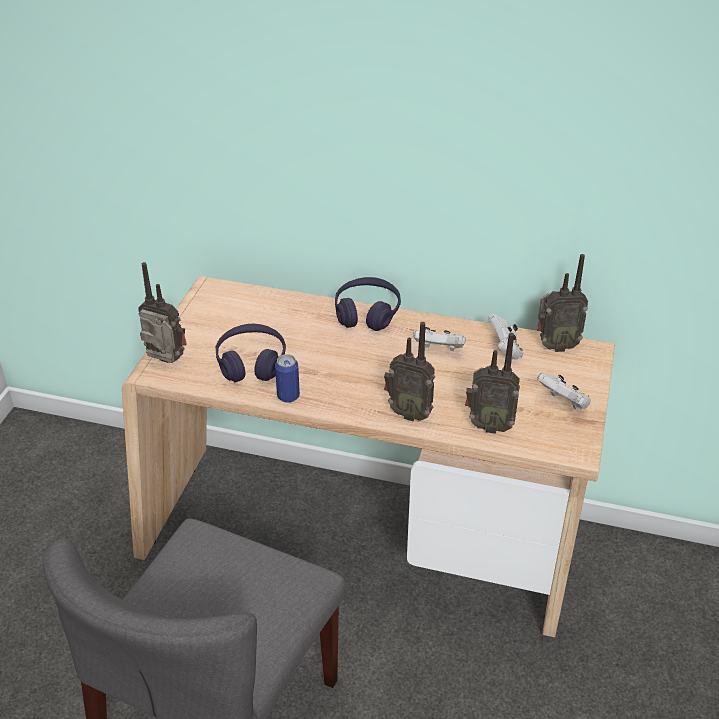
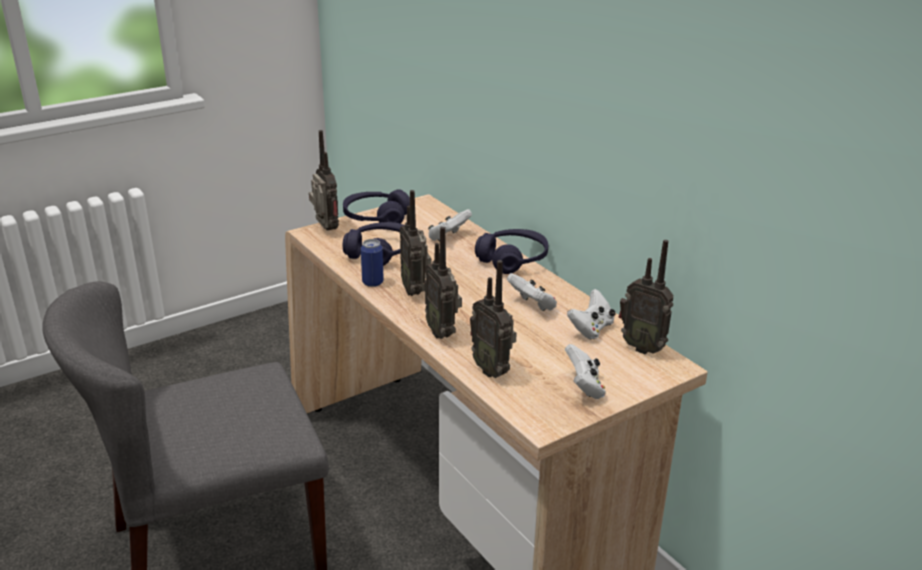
camera: 40 degrees right, 10 degrees down
(194, 326) = (376, 218): none -> purple headphones
(285, 316) = (448, 237): none -> white game controller
(334, 385) = (415, 290): none -> radio

